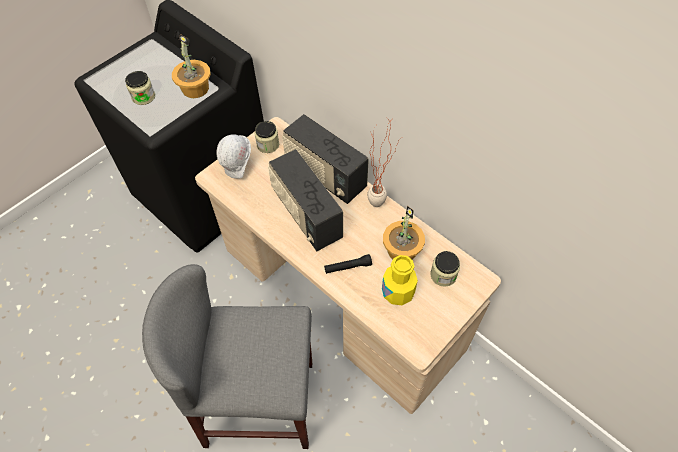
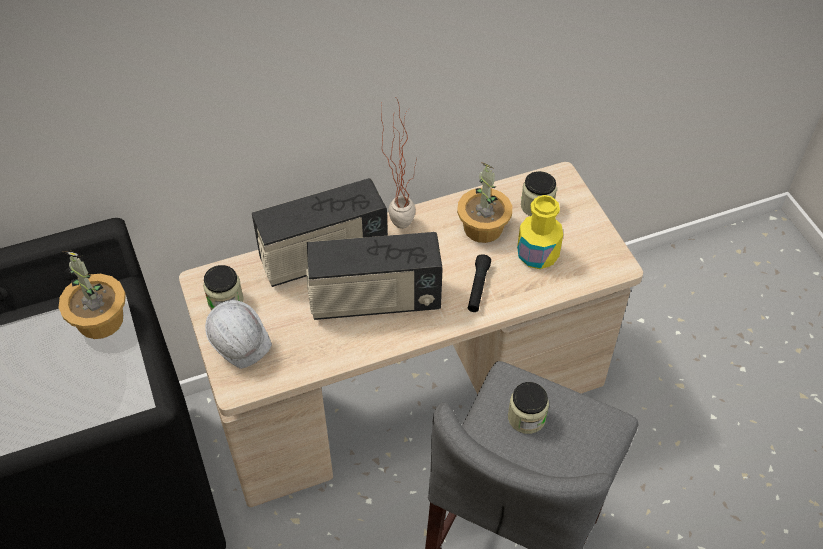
camera: 65 degrees left, 5 degrees down
(143, 97) = (63, 393): jar -> jar (526, 417)

